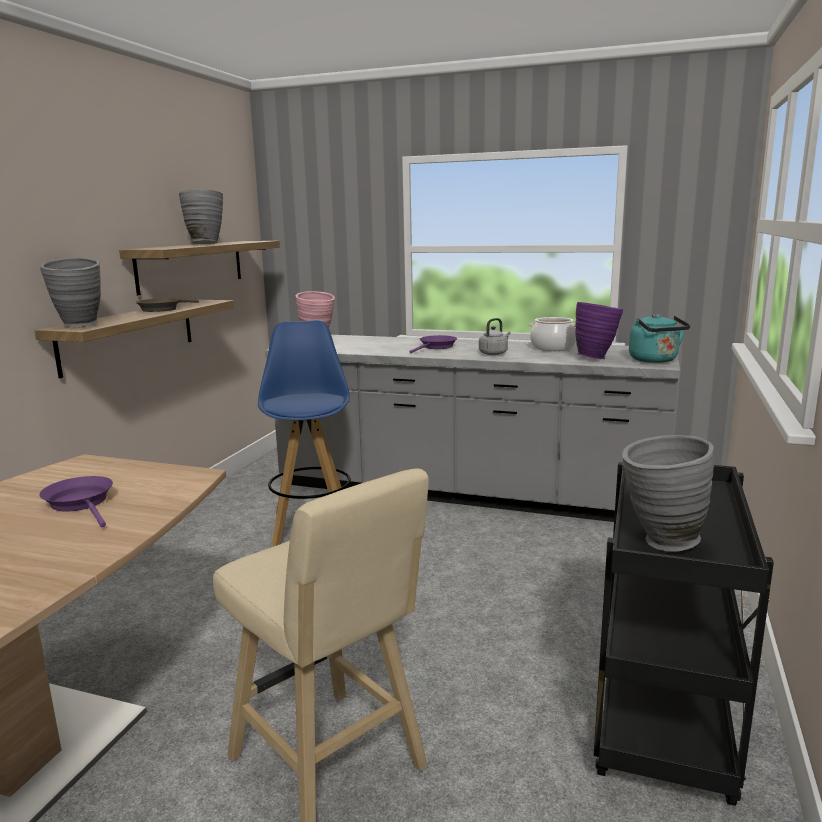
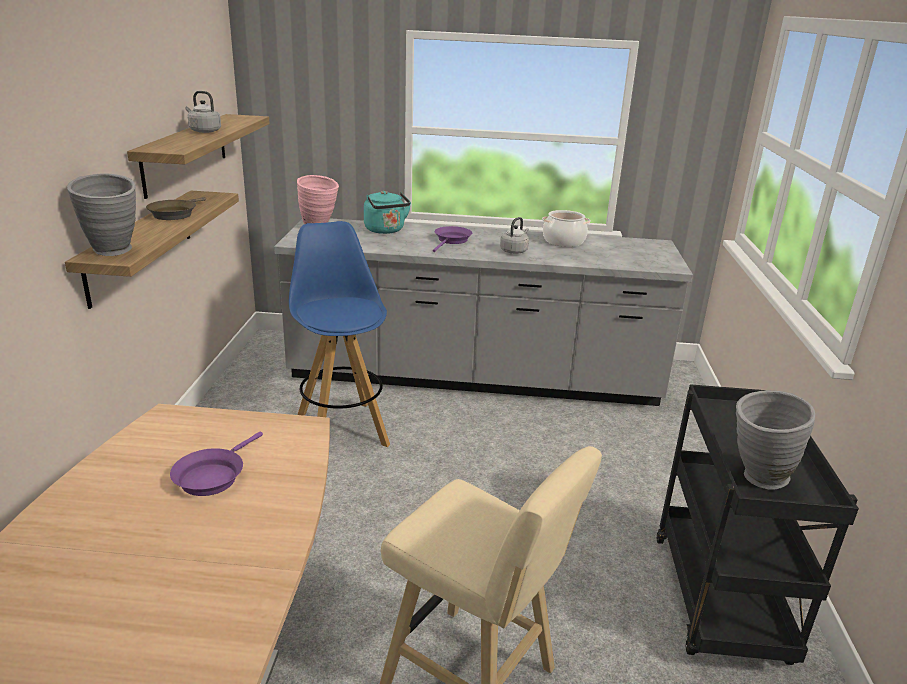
camera: 15 degrees left, 10 degrees up
(81, 503) = (213, 476): purple frying pan -> purple frying pan turned 105 degrees counterclockwise
(205, 244) = (204, 131): grey vase -> grey kettle
(596, 358) = (612, 257): purple vase -> none
(655, 360) = (665, 261): turquoise kettle -> turquoise kettle (386, 230)

